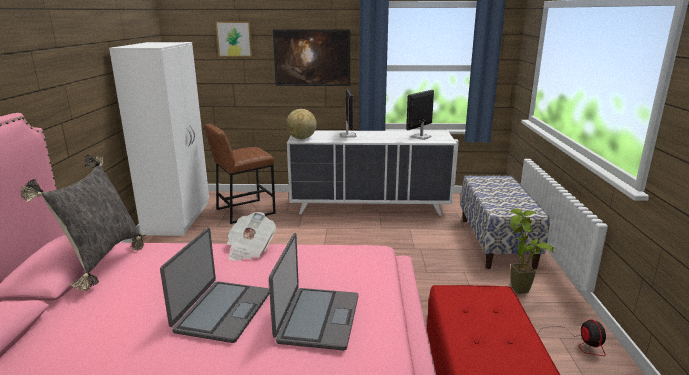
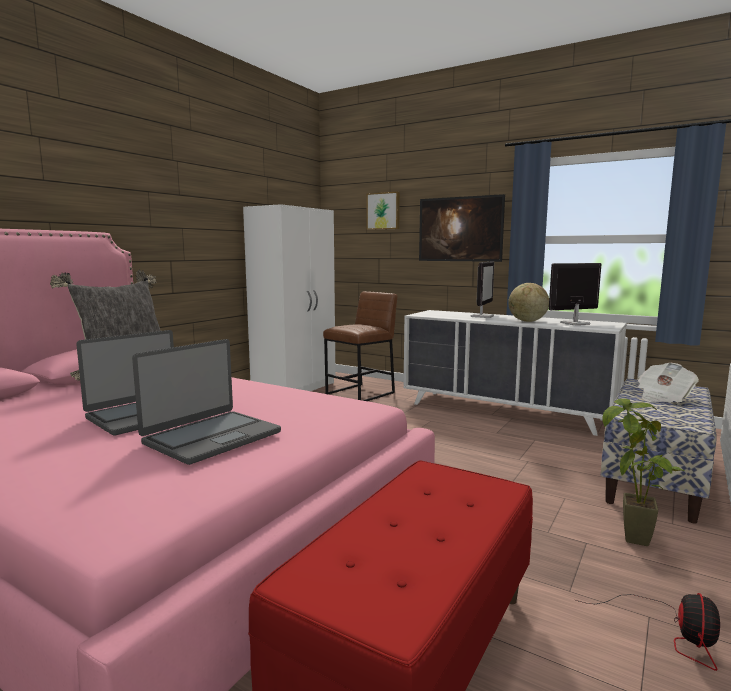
camera: 30 degrees right, 10 degrees down
(244, 211) = (361, 393): brown chair -> brown chair turned 135 degrees clockwise
(250, 249) = (251, 384): newspaper -> newspaper (663, 397)
(301, 138) = (425, 314): globe -> globe (527, 321)

